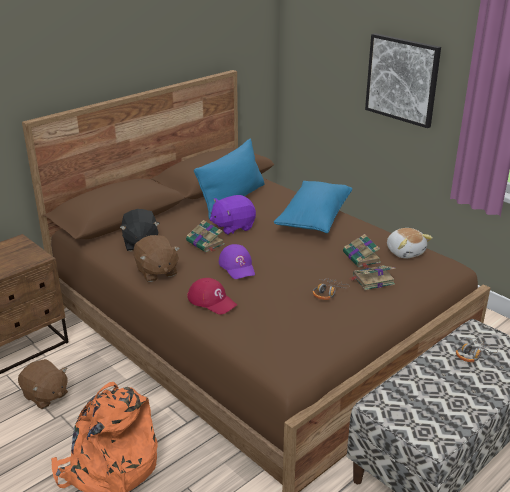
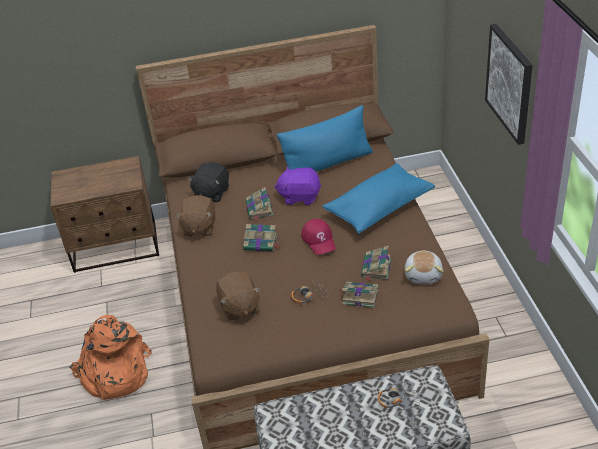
camera: 35 degrees right, 10 degrees up
(45, 396) = (113, 298): brown plush toy -> brown plush toy (239, 307)
(212, 301) = (213, 271): red cap -> red cap (319, 240)
(237, 266) = (261, 243): purple cap -> book

